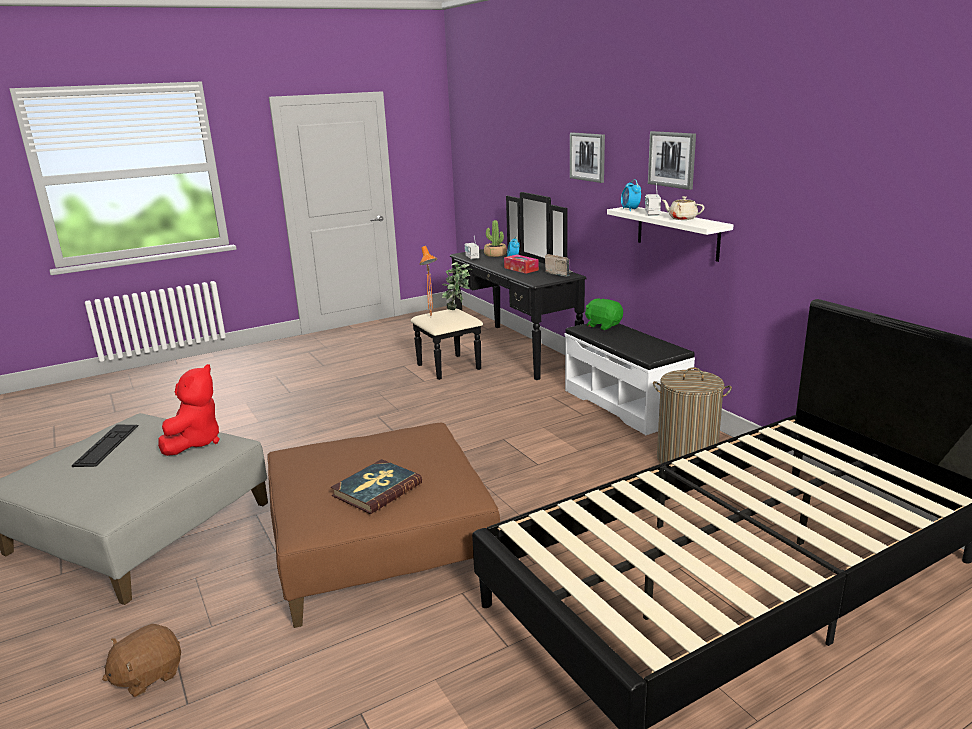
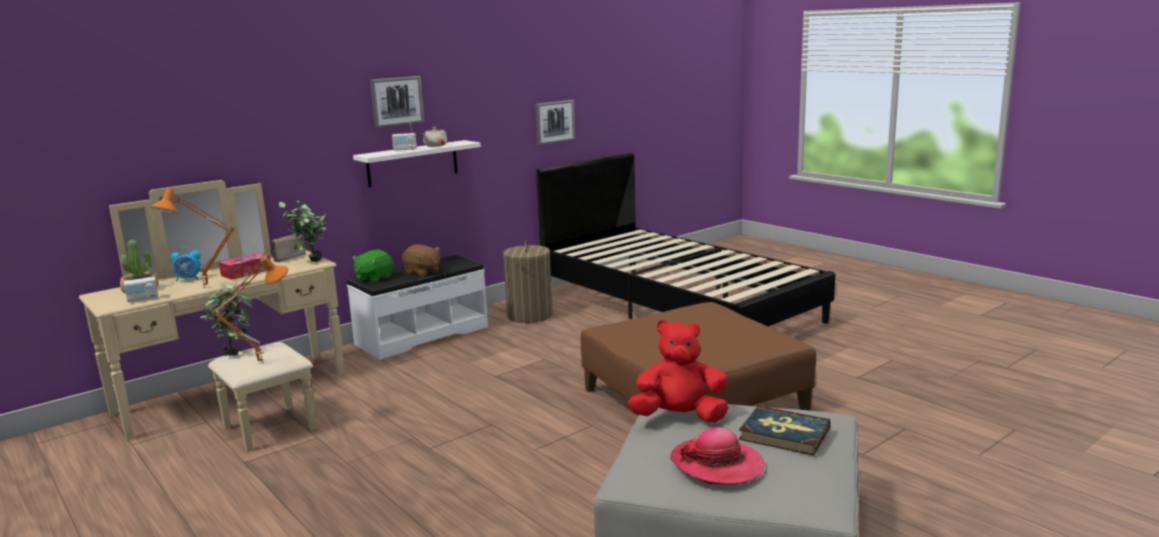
camera: 100 degrees left, 5 degrees down
(107, 445) = (717, 464): keyboard -> hat
(148, 675) = (900, 451): brown plush toy -> brown plush toy (422, 272)
(376, 489) = (723, 324): book -> book (784, 434)
(487, 265) = (205, 288): none -> orange table lamp
(501, 354) = (241, 400): black dresser -> beige dresser
(540, 280) = (309, 262): none -> potted plant
(588, 157) = (276, 119): picture -> picture (554, 122)
(630, 209) = (379, 154): alarm clock -> none

